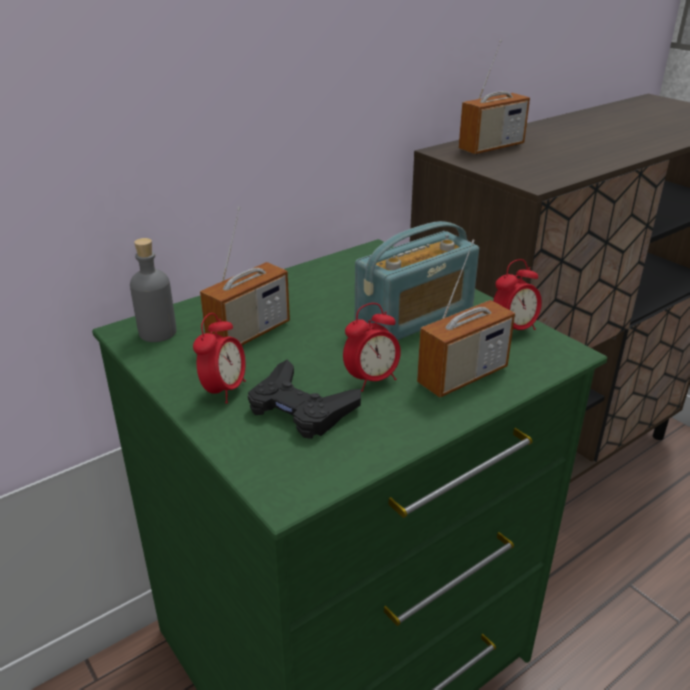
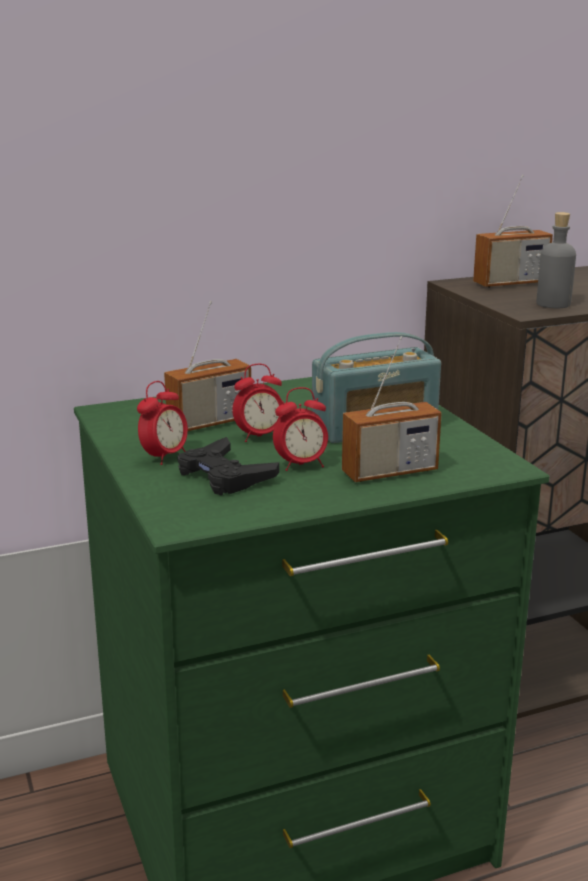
camera: 15 degrees right, 10 degrees down
(157, 332) = (128, 414): grey bottle -> grey bottle (553, 304)
(513, 330) = (466, 446): alarm clock -> alarm clock (259, 437)

